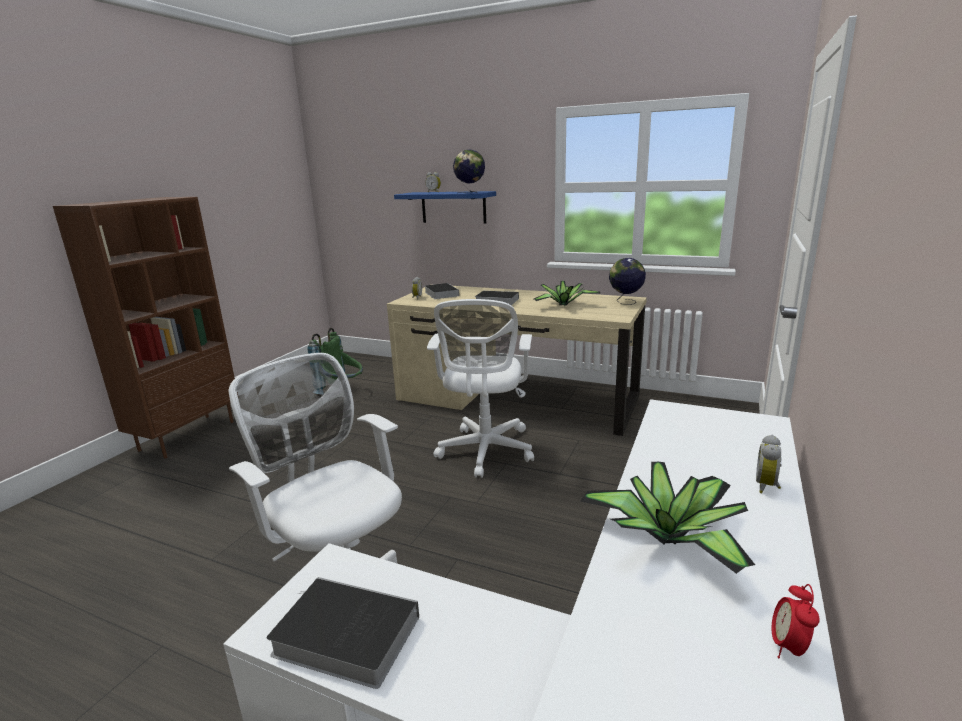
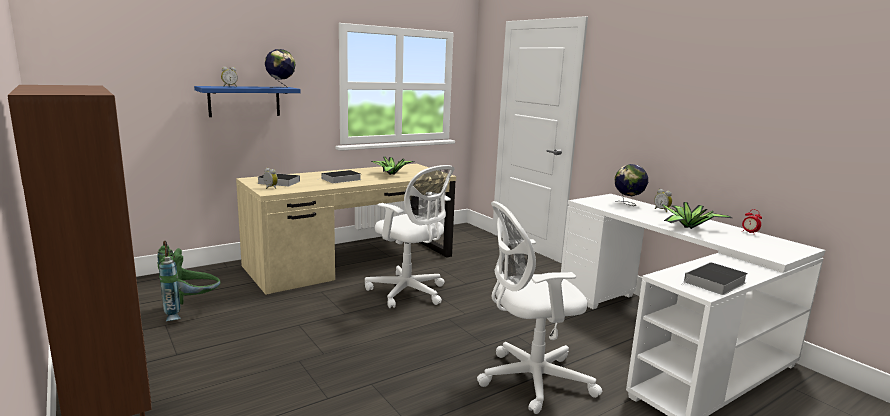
camera: 60 degrees left, 5 degrees down
(625, 302) = (418, 167): globe -> globe (628, 204)

